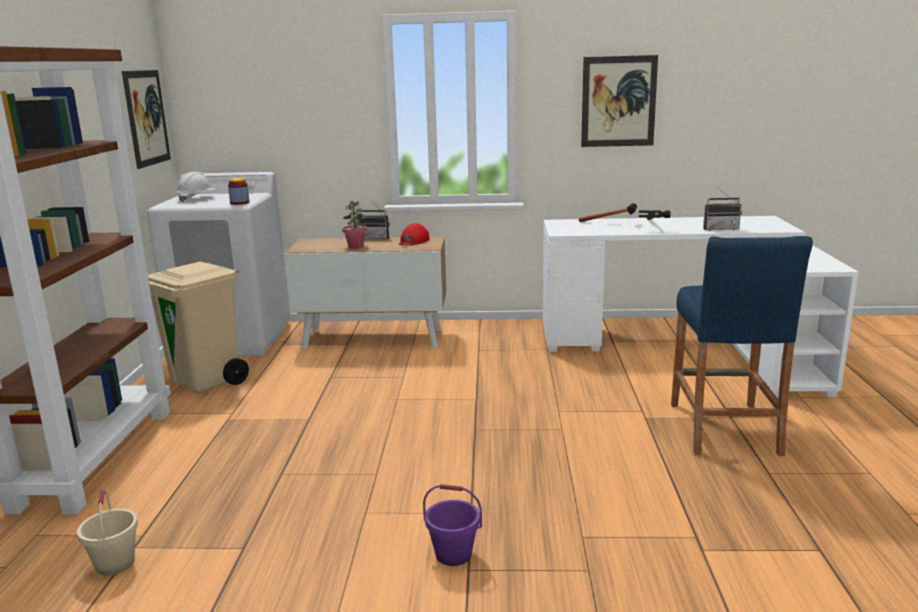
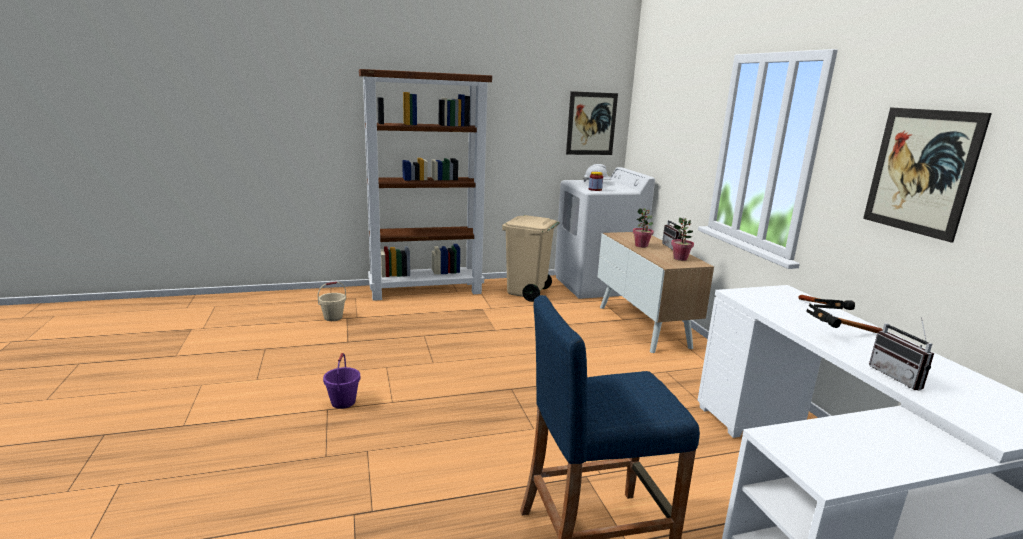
camera: 70 degrees right, 0 degrees up
(413, 241) = (680, 258): red cap -> potted plant

